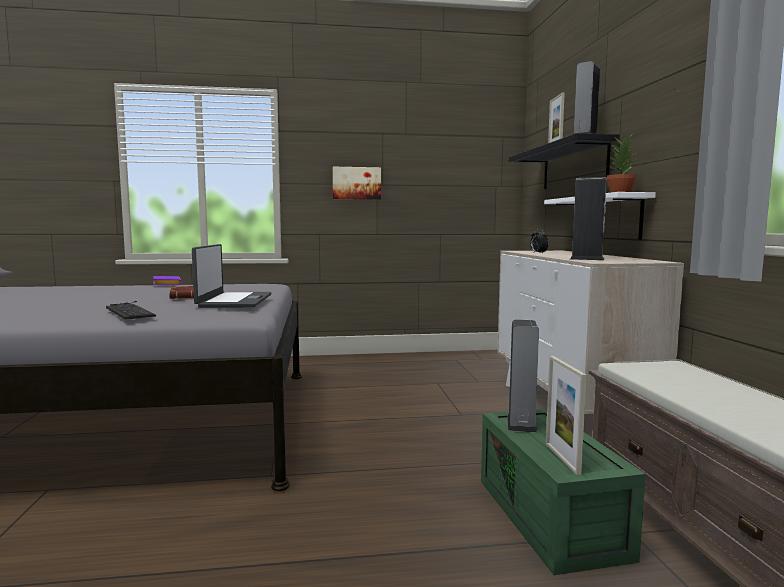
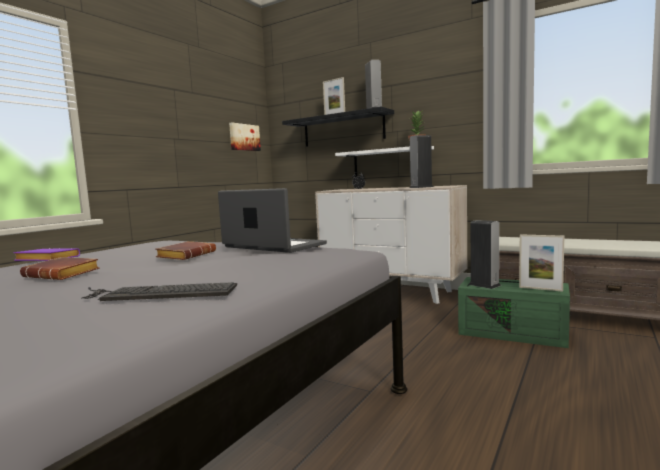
camera: 50 degrees left, 0 degrees up
(108, 294) = (64, 274): none -> brown book
(129, 310) = (252, 267): keyboard -> keyboard (156, 293)
(356, 183) = (158, 136): picture -> picture (244, 137)

